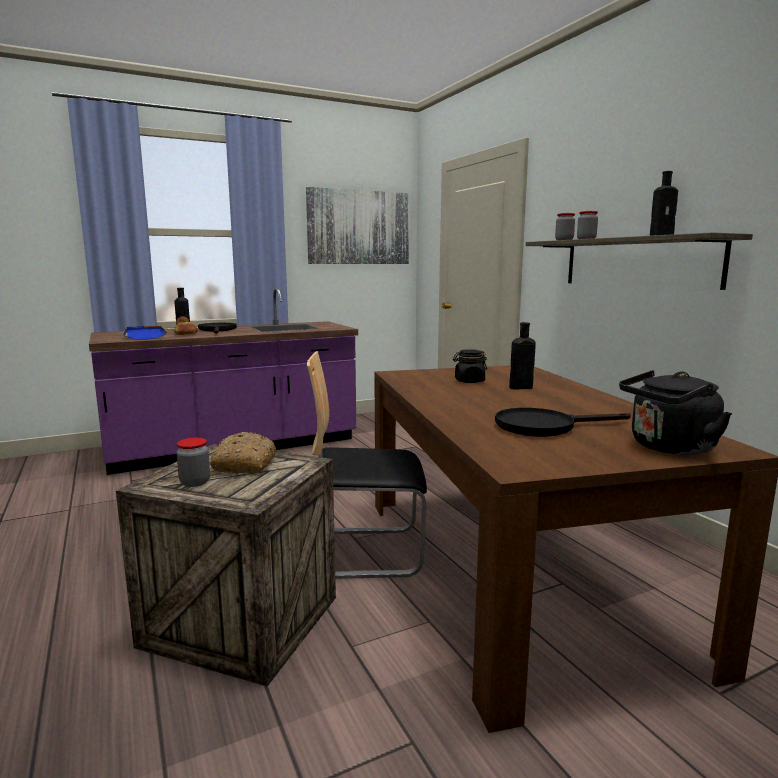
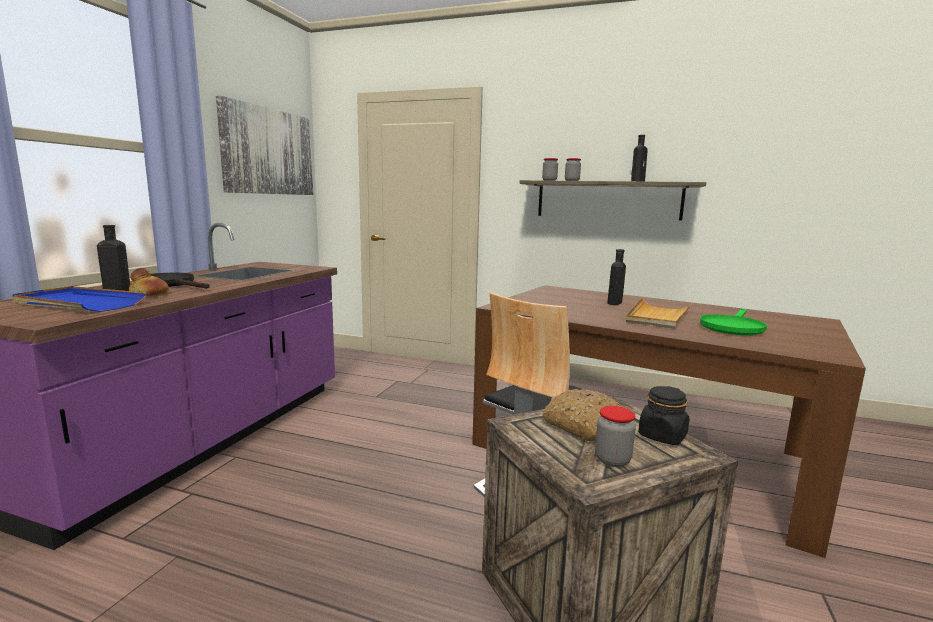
camera: 45 degrees left, 0 degrees up
(469, 381) = (571, 304): black jar -> black jar (662, 436)
(506, 404) = (657, 316): none -> beige tray
(545, 426) = (732, 327): black frying pan -> green frying pan
(668, 448) = (809, 325): black kettle -> none

